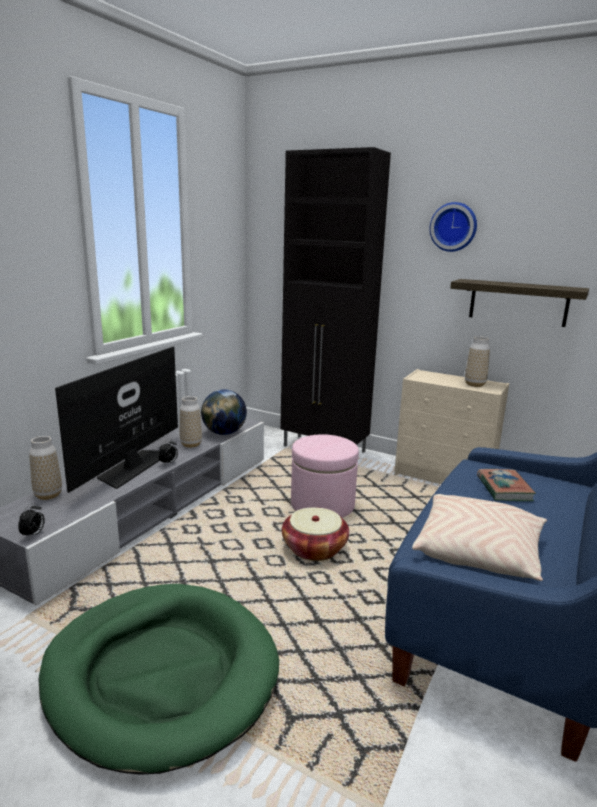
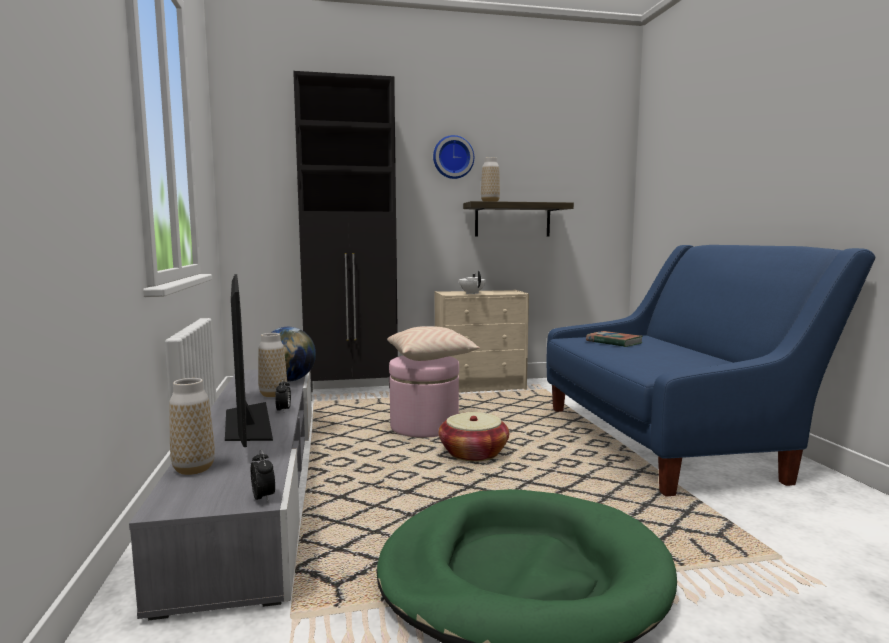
camera: 40 degrees left, 10 degrees down
(440, 381) = (472, 293): none -> white teapot
(474, 384) = (498, 292): vase -> vase (490, 202)
(478, 552) = (678, 366): beige pillow -> beige pillow (432, 358)

